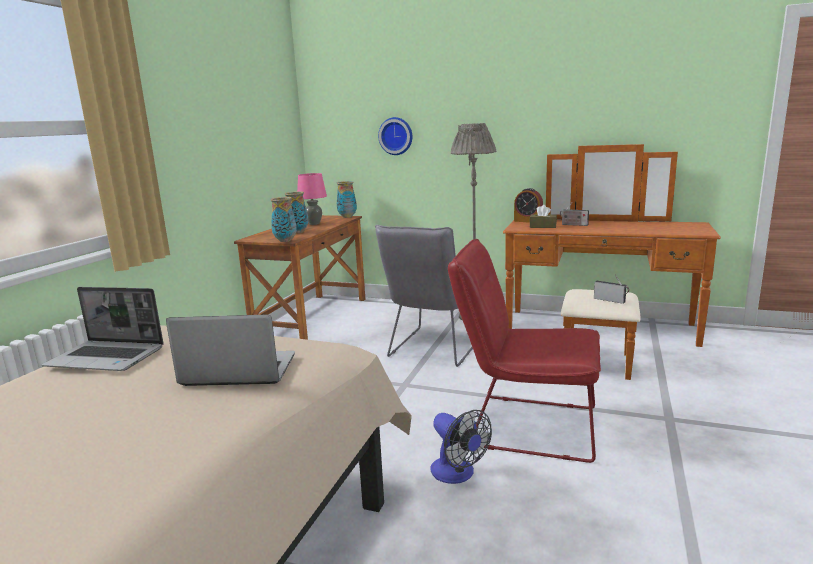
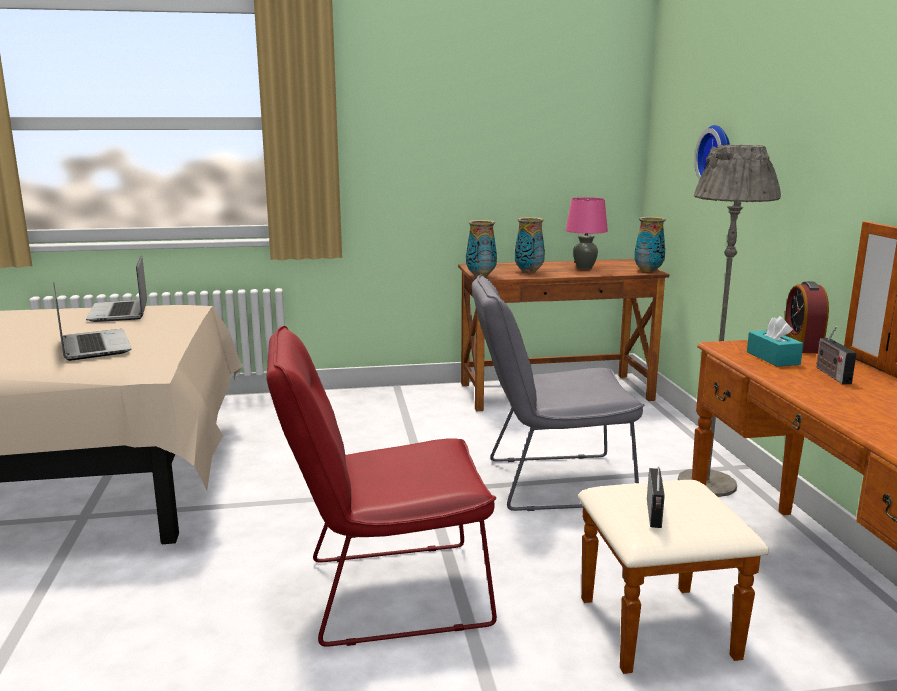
camera: 60 degrees right, 0 degrees up
(457, 474) = (244, 571): fan -> none
(524, 425) = (383, 593): red chair -> red chair turned 90 degrees counterclockwise
(542, 226) = (773, 358): brown tissue box -> turquoise tissue box

